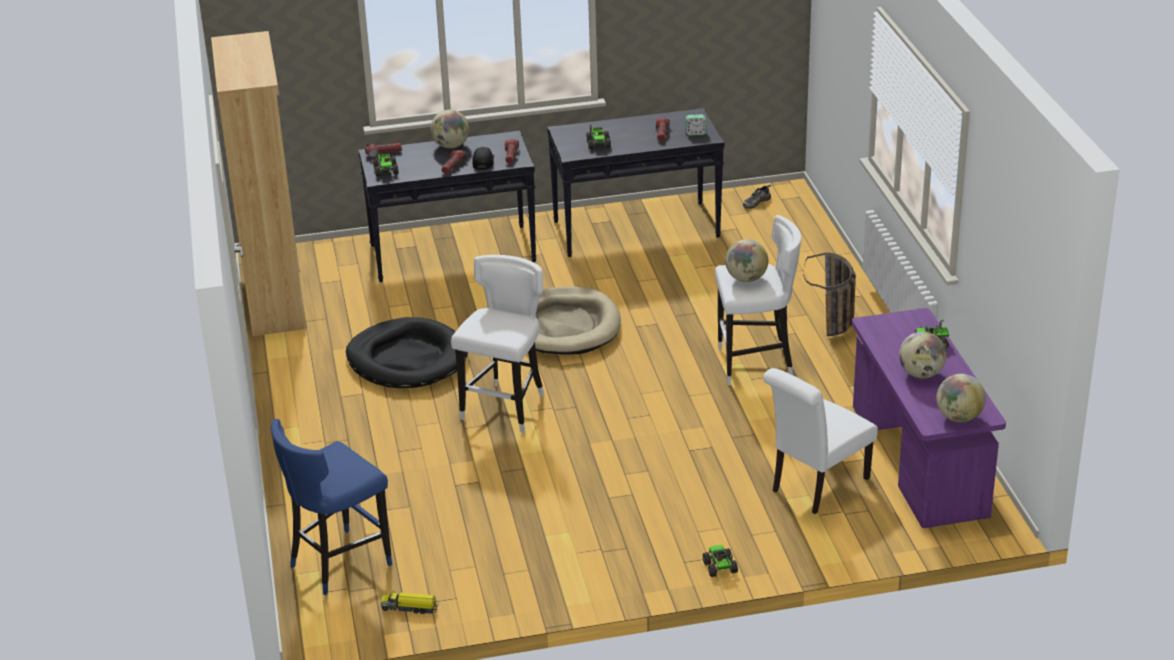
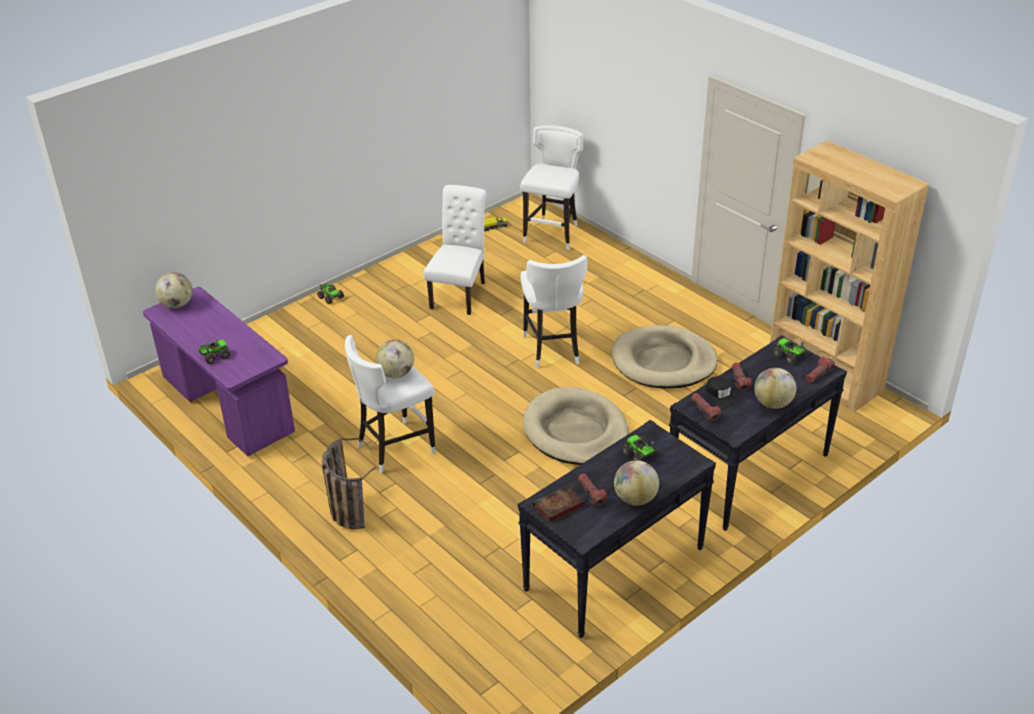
camera: 150 degrees right, 5 degrees up
(338, 563) = (553, 234): blue stool -> white stool
(407, 359) = (663, 361): black dog bed -> beige dog bed
(695, 133) = (557, 507): alarm clock -> book
(756, 201) = (523, 665): shoe -> none
(815, 486) = (295, 364): white chair -> white chair (460, 293)
(921, 374) = (215, 328): globe -> globe (635, 499)

